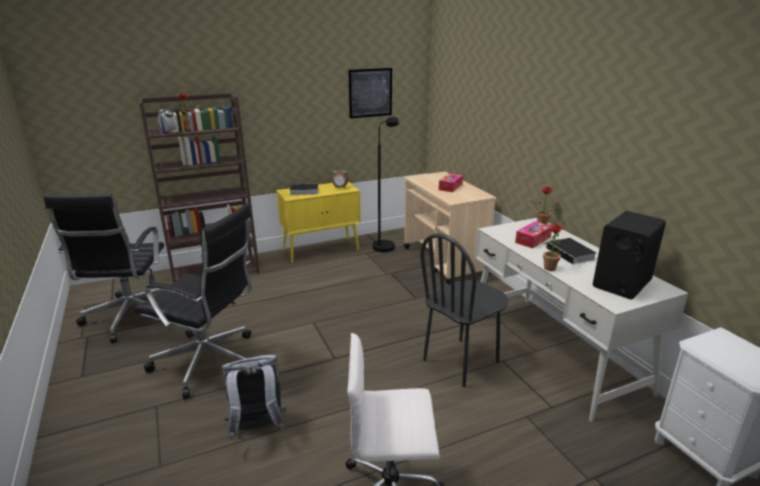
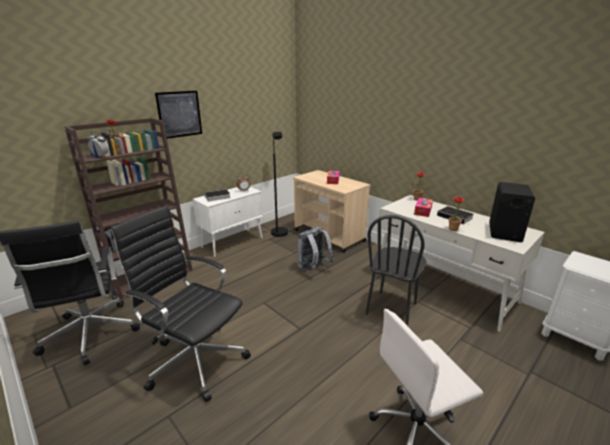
camera: 20 degrees left, 0 degrees up
(209, 362) = (195, 359): black office chair -> black office chair turned 150 degrees counterclockwise
(257, 429) = (276, 409): grey backpack -> grey backpack (313, 268)
(322, 250) = (233, 242): yellow cabinet -> white cabinet
(370, 93) = (257, 114): picture -> picture (179, 114)

